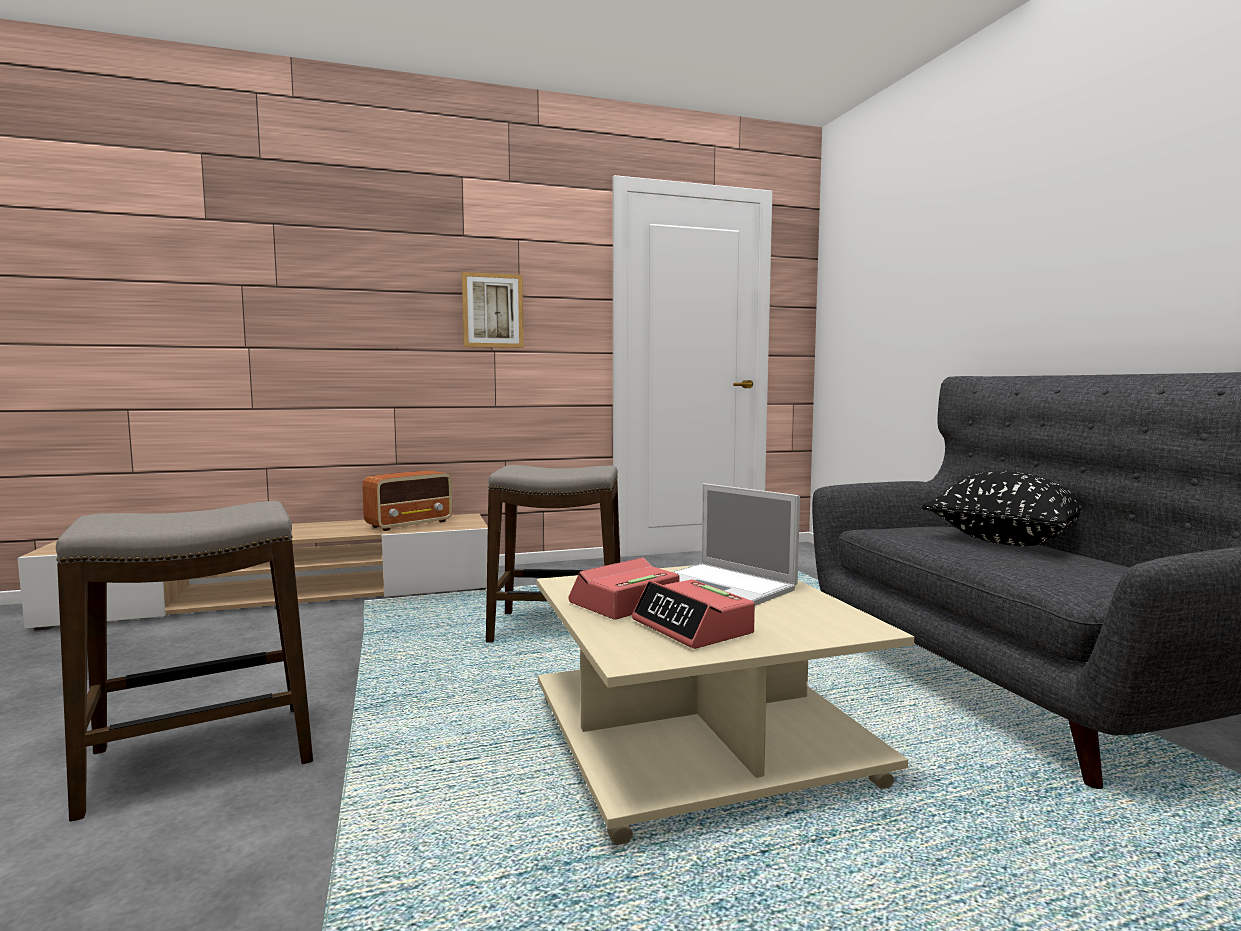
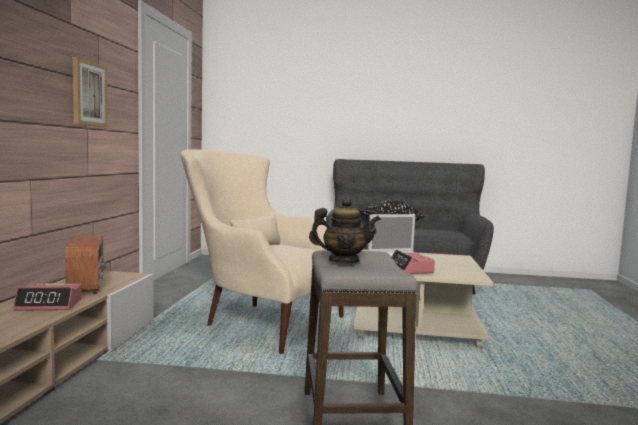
camera: 65 degrees left, 0 degrees up
(191, 512) = (343, 261): none -> teapot
(557, 628) = (257, 320): stool -> beige armchair
(693, 627) = (448, 268): alarm clock -> alarm clock (49, 305)

